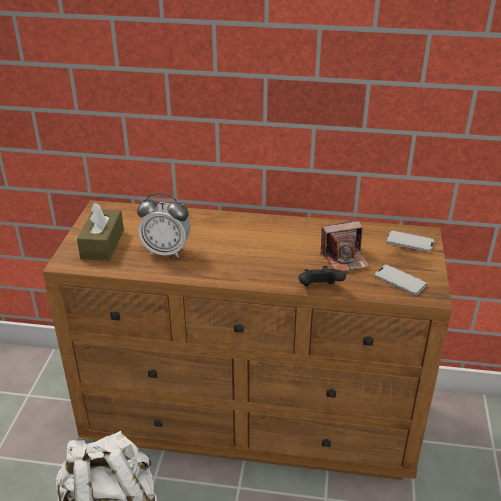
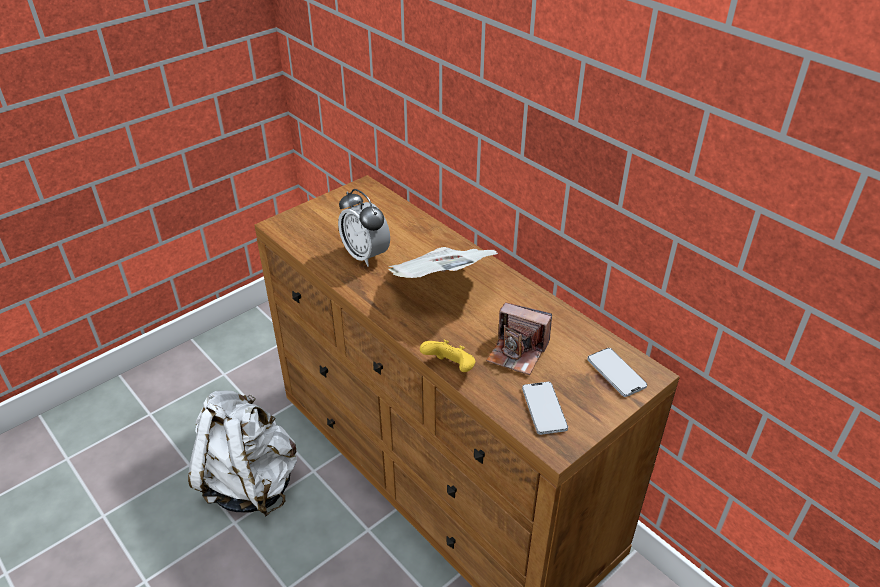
camera: 40 degrees right, 5 degrees up
(102, 244) = (325, 222): brown tissue box -> none
(244, 244) = (441, 284): none -> newspaper
(319, 288) = (450, 368): black game controller -> yellow game controller

